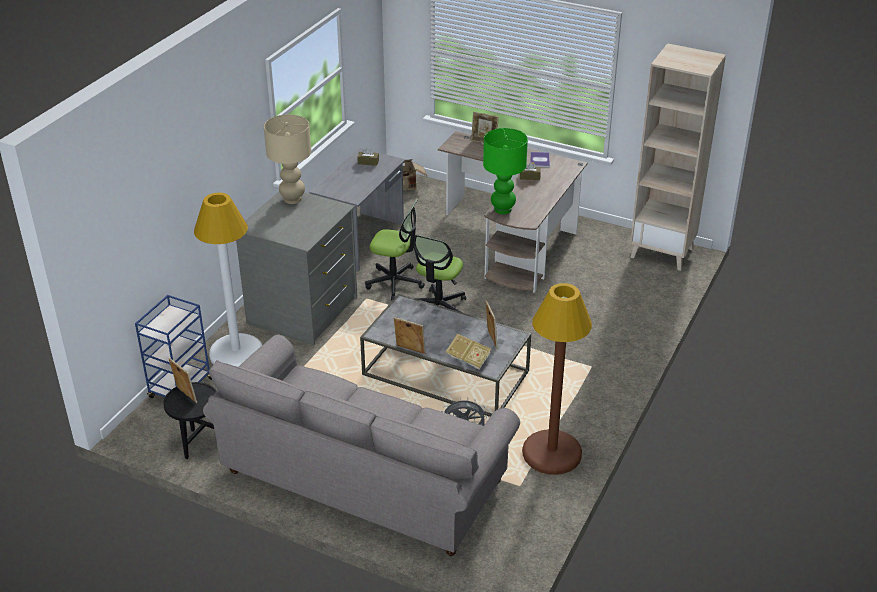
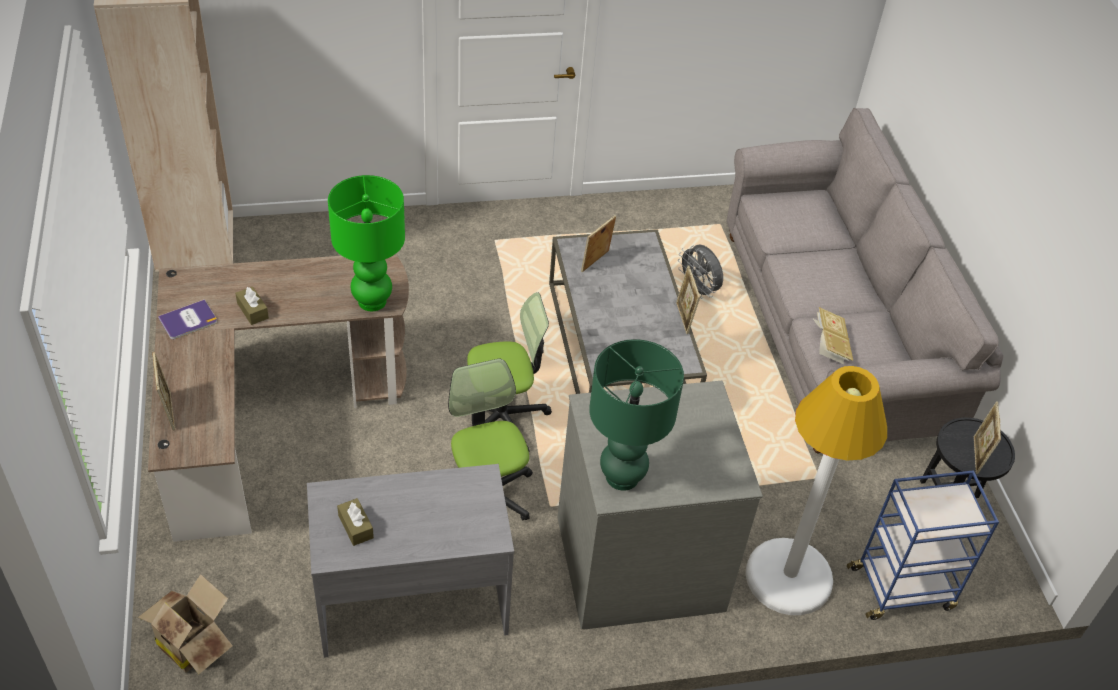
camera: 130 degrees left, 10 degrees up
(292, 199) = (621, 477): beige table lamp -> green table lamp
(469, 359) = (648, 264): book -> book (829, 345)
(551, 453) = (655, 220): brown floor lamp -> none

